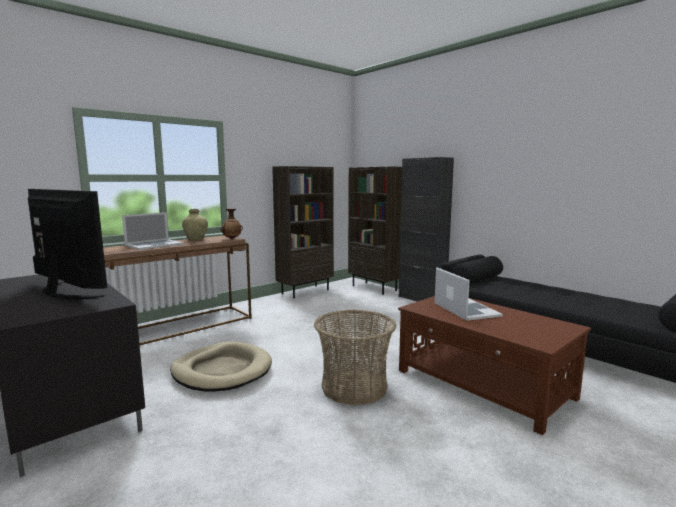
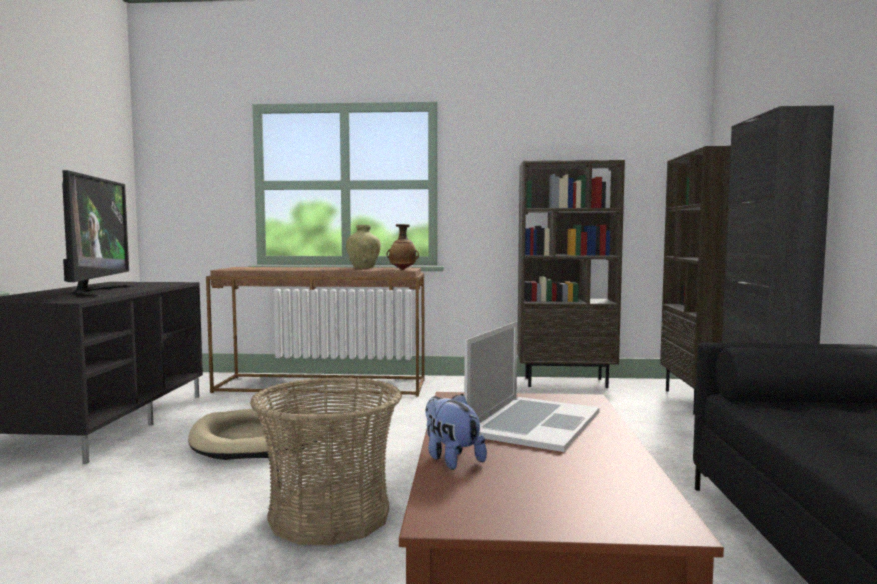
camera: 45 degrees right, 5 degrees down
(154, 245) = (303, 268): laptop -> none
(489, 329) = (451, 459): none -> plush toy

